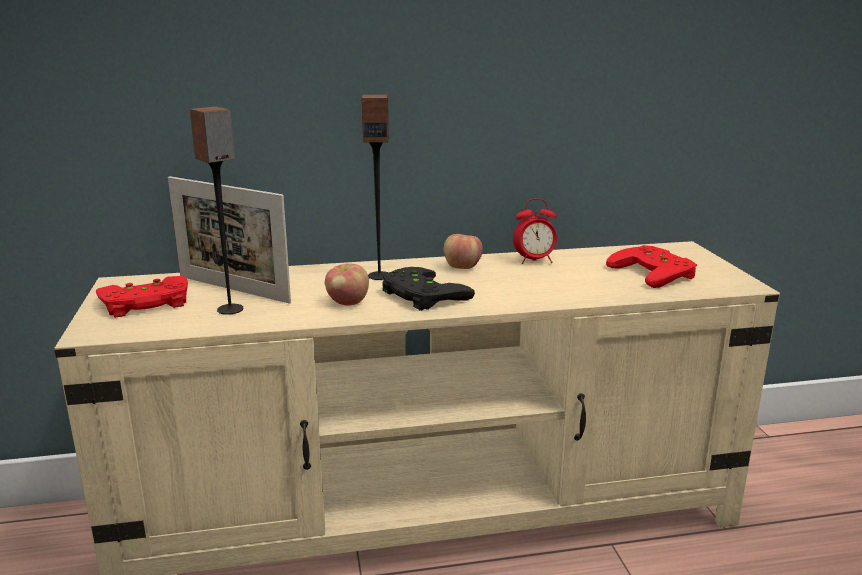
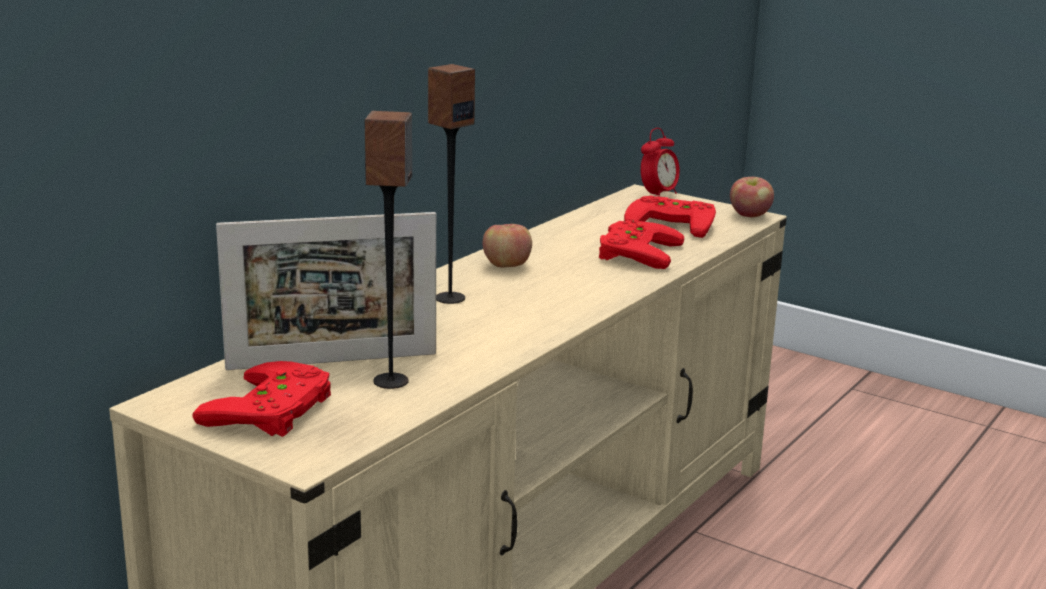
camera: 45 degrees left, 0 degrees up
(348, 302) = (490, 333): apple -> apple (749, 215)
(420, 295) = (537, 304): black game controller -> none
(534, 261) = (554, 240): alarm clock -> alarm clock (658, 195)
(573, 282) = (633, 251): none -> red game controller

